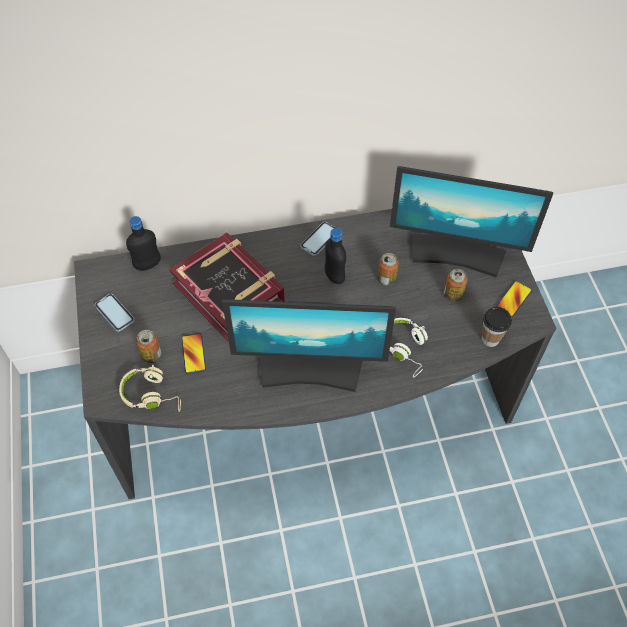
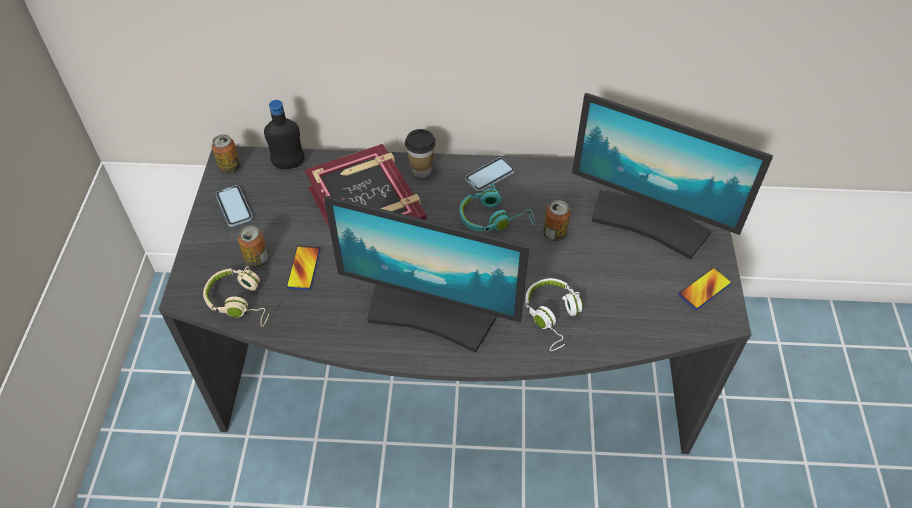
camera: 15 degrees right, 5 degrees down
(334, 276) = (494, 218): black bottle -> turquoise headphones
(453, 295) = (630, 268): can -> can (230, 168)
(490, 339) = (662, 329): cup -> cup (421, 171)

